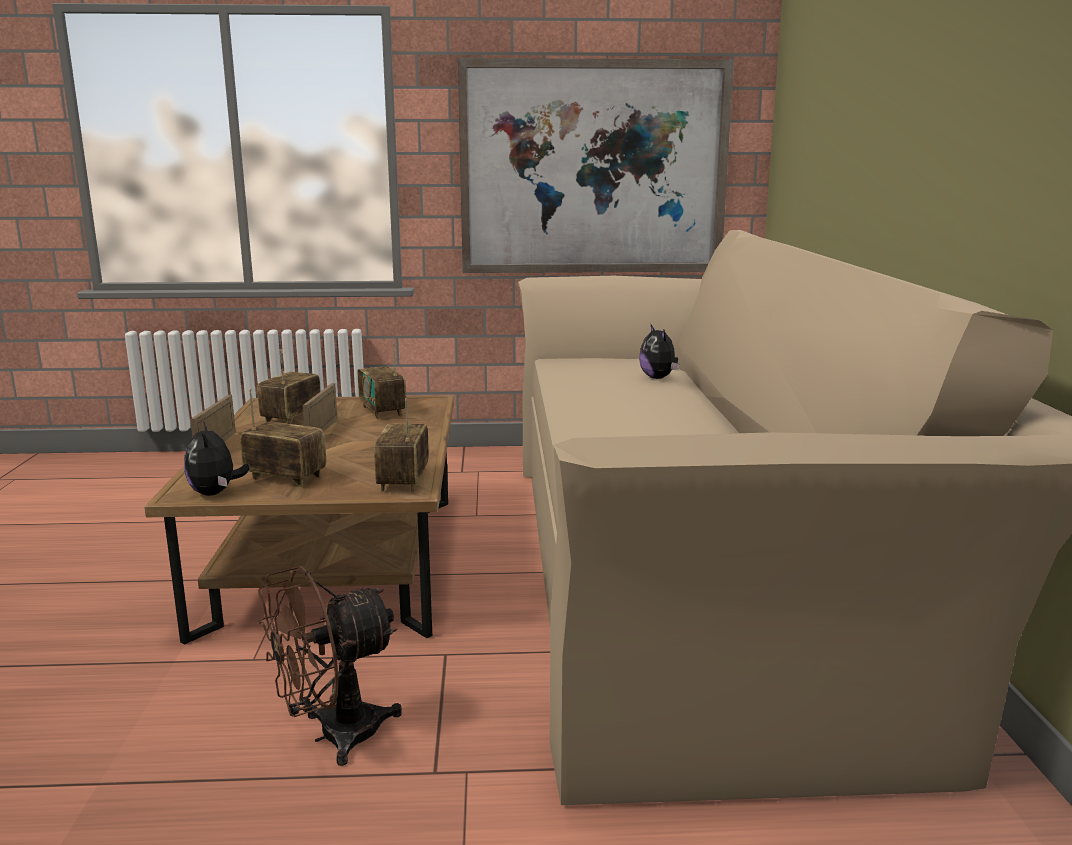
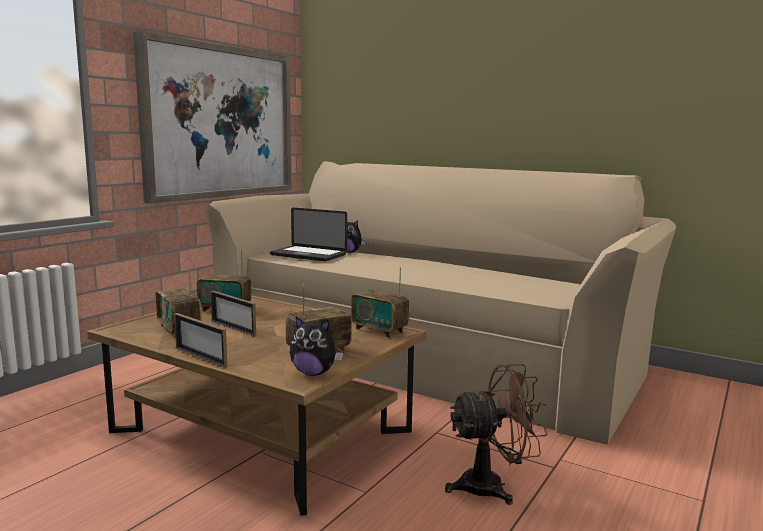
camera: 55 degrees left, 5 degrees down
(333, 736) = (492, 486): brown fan -> brown fan turned 105 degrees counterclockwise
(588, 369) = (308, 255): none -> laptop

